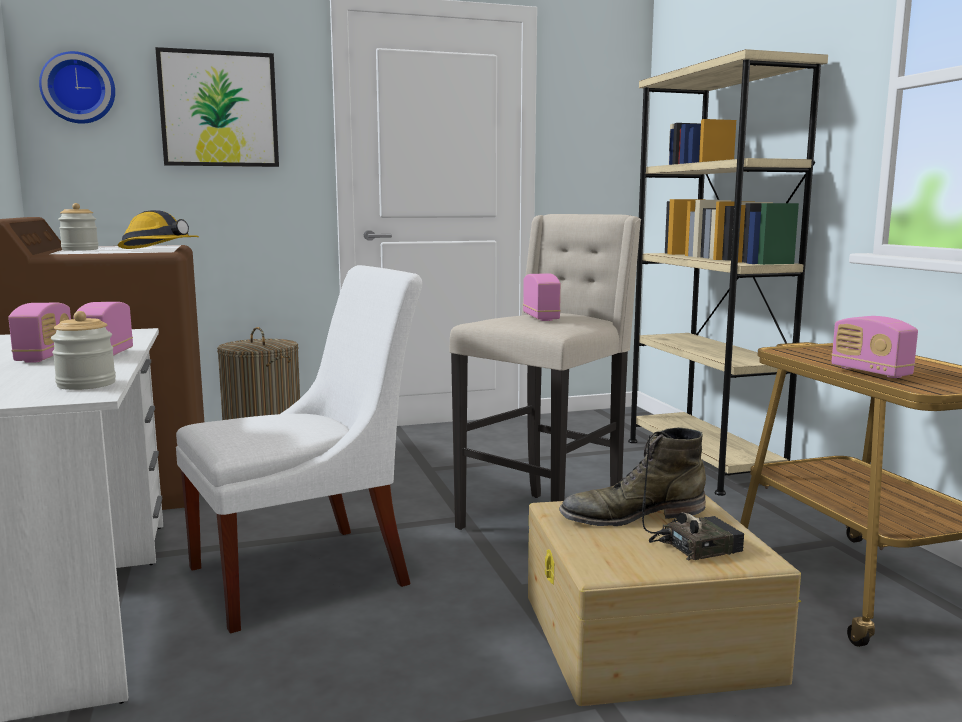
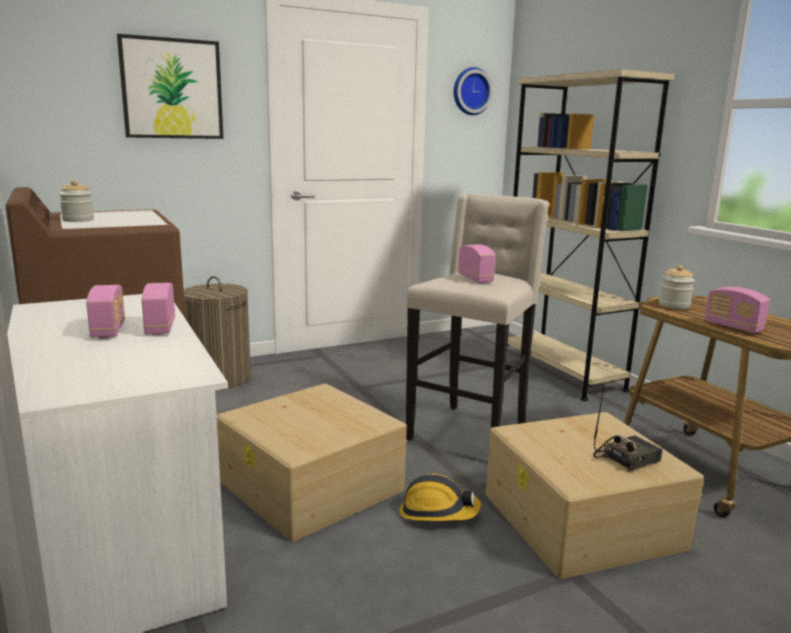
camera: 10 degrees left, 5 degrees up
(78, 88) = (48, 68): wall clock -> wall clock (470, 91)
(86, 384) = (182, 363): jar -> jar (674, 305)
(159, 249) = (149, 219): hard hat -> hard hat (438, 512)
(308, 573) = (311, 486): white chair -> beige storage box
(631, 515) = (569, 434): green boot -> none

